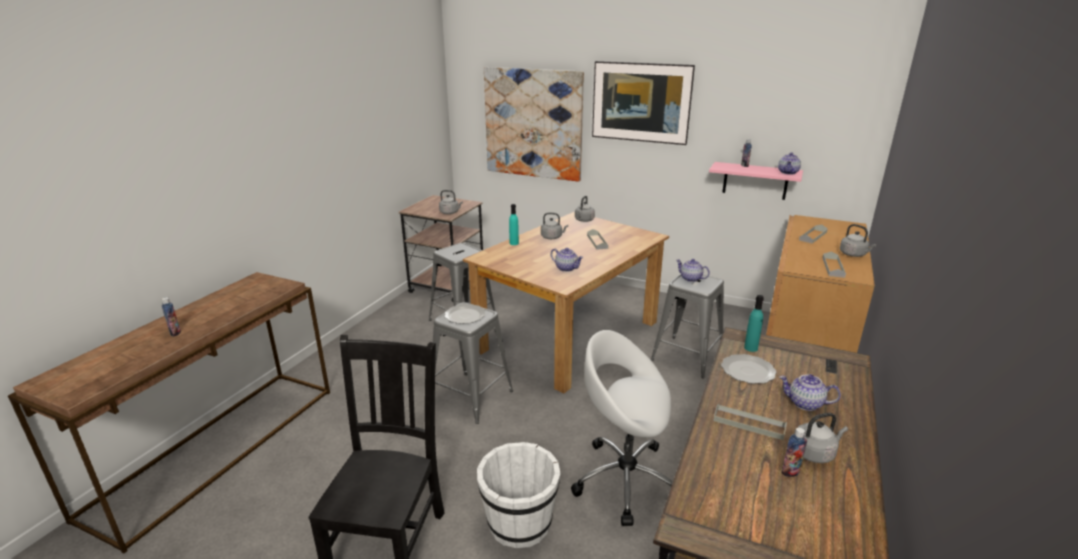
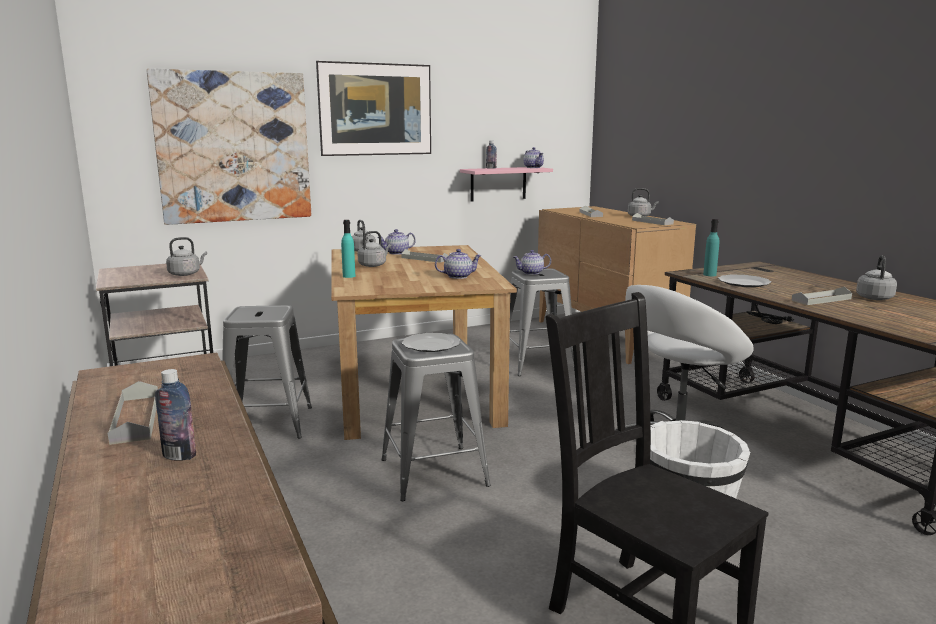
camera: 50 degrees left, 10 degrees down
(208, 308) = (136, 418): none -> grey tray
(790, 472) = (894, 307): bottle -> none
(805, 403) = (807, 284): teapot -> teapot (396, 253)

